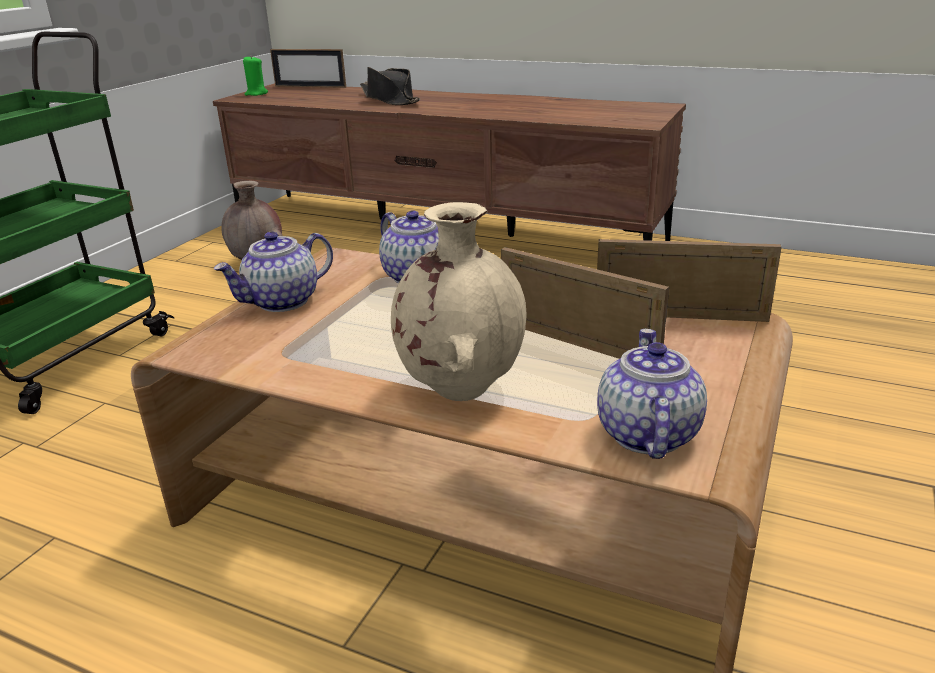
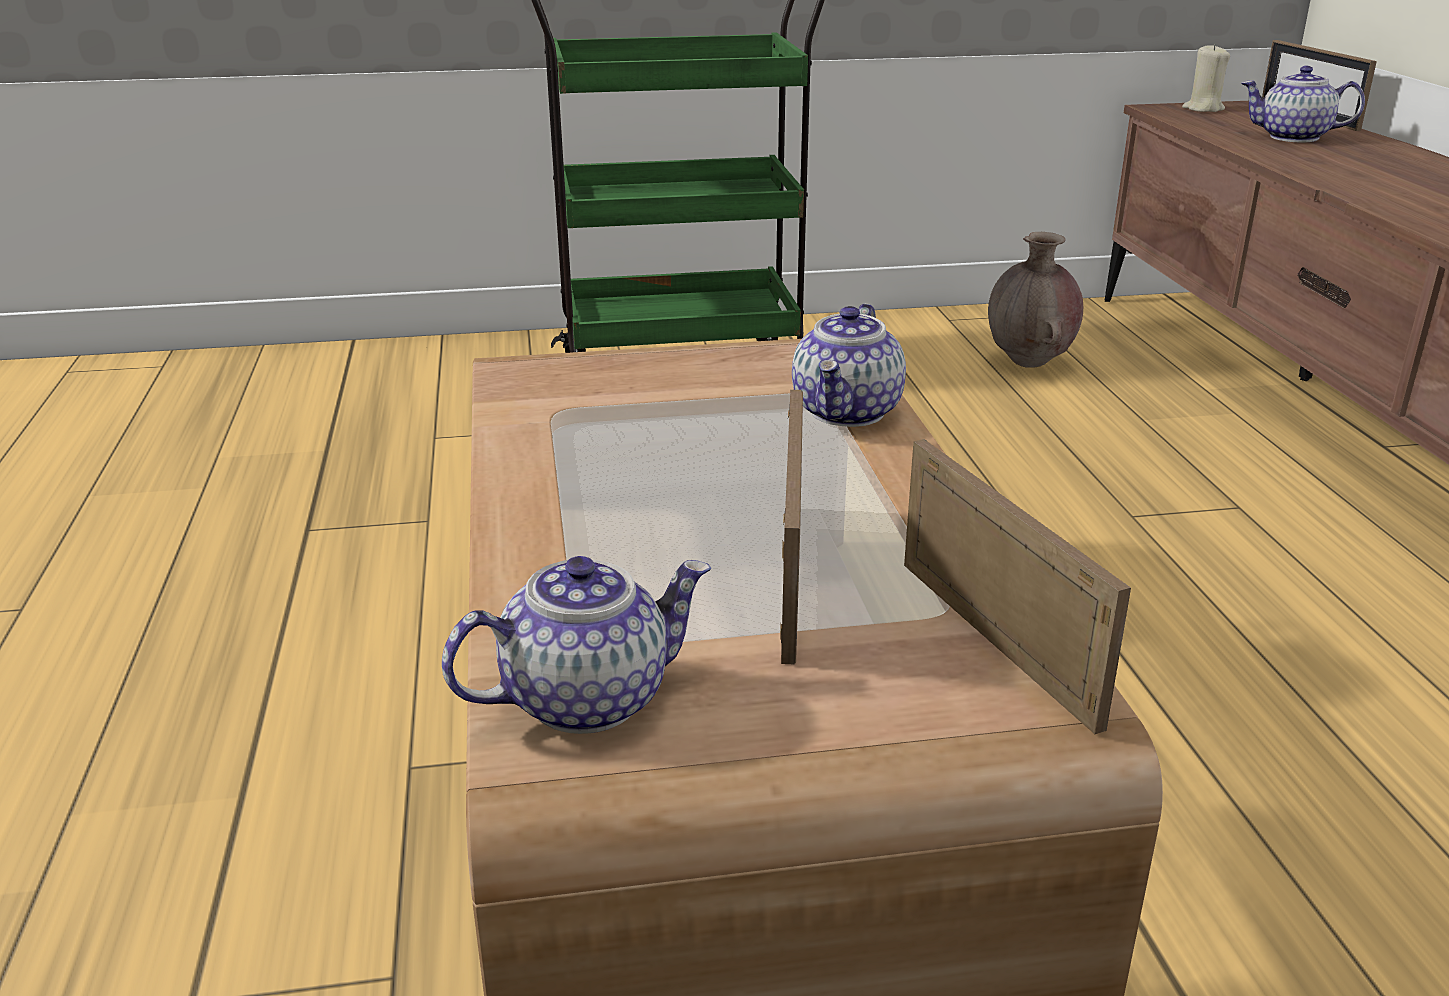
camera: 55 degrees right, 0 degrees up
(256, 94) = (1203, 109): green candle -> beige candle
(282, 302) = (674, 366): teapot -> teapot (1292, 137)
(390, 99) = (1368, 167): black hat -> none
(460, 387) = (581, 534): beige vase -> none

